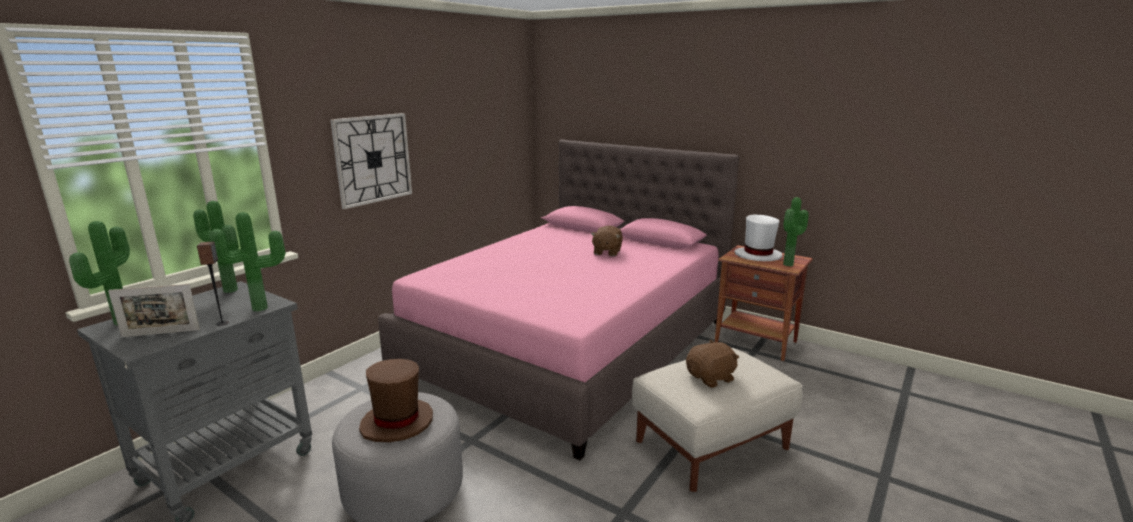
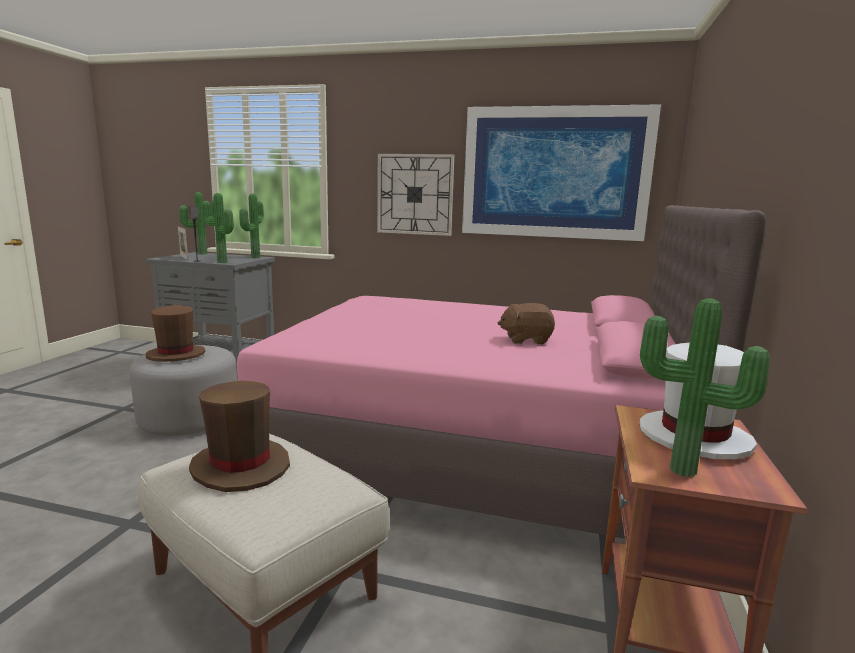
camera: 70 degrees right, 5 degrees down
(473, 122) = (554, 173): none -> picture
(711, 378) = (241, 466): brown plush toy -> brown hat

